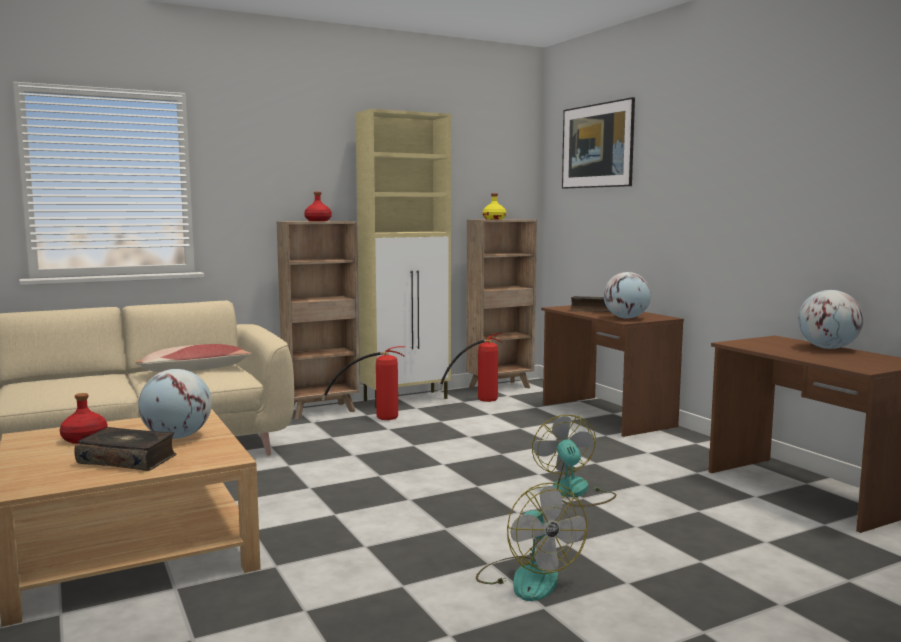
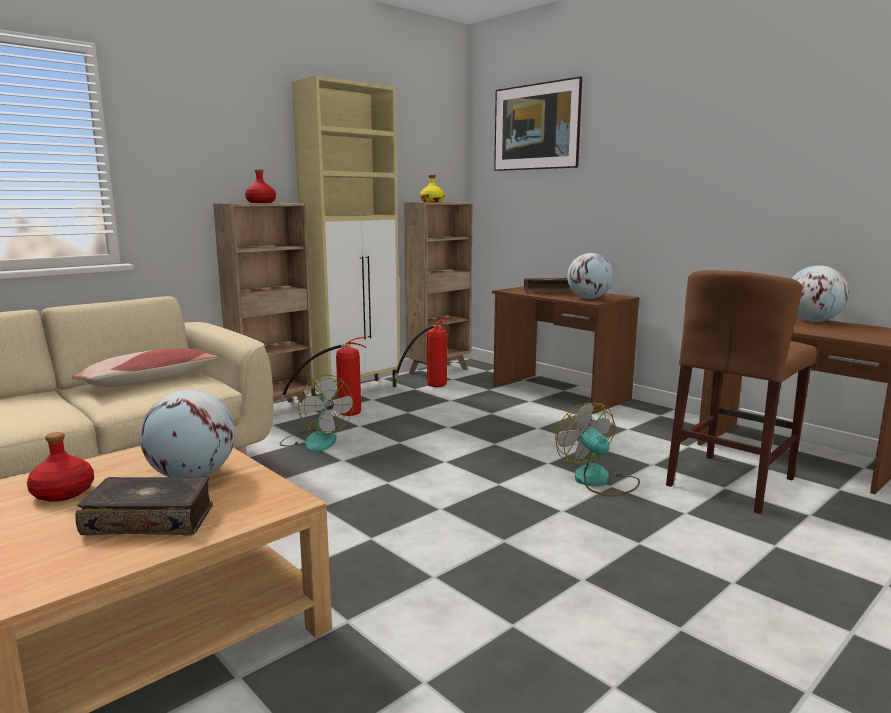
camera: 15 degrees left, 5 degrees up
(527, 577) = (634, 592): fan -> fan (315, 440)
(711, 507) = (731, 482): none -> brown stool

